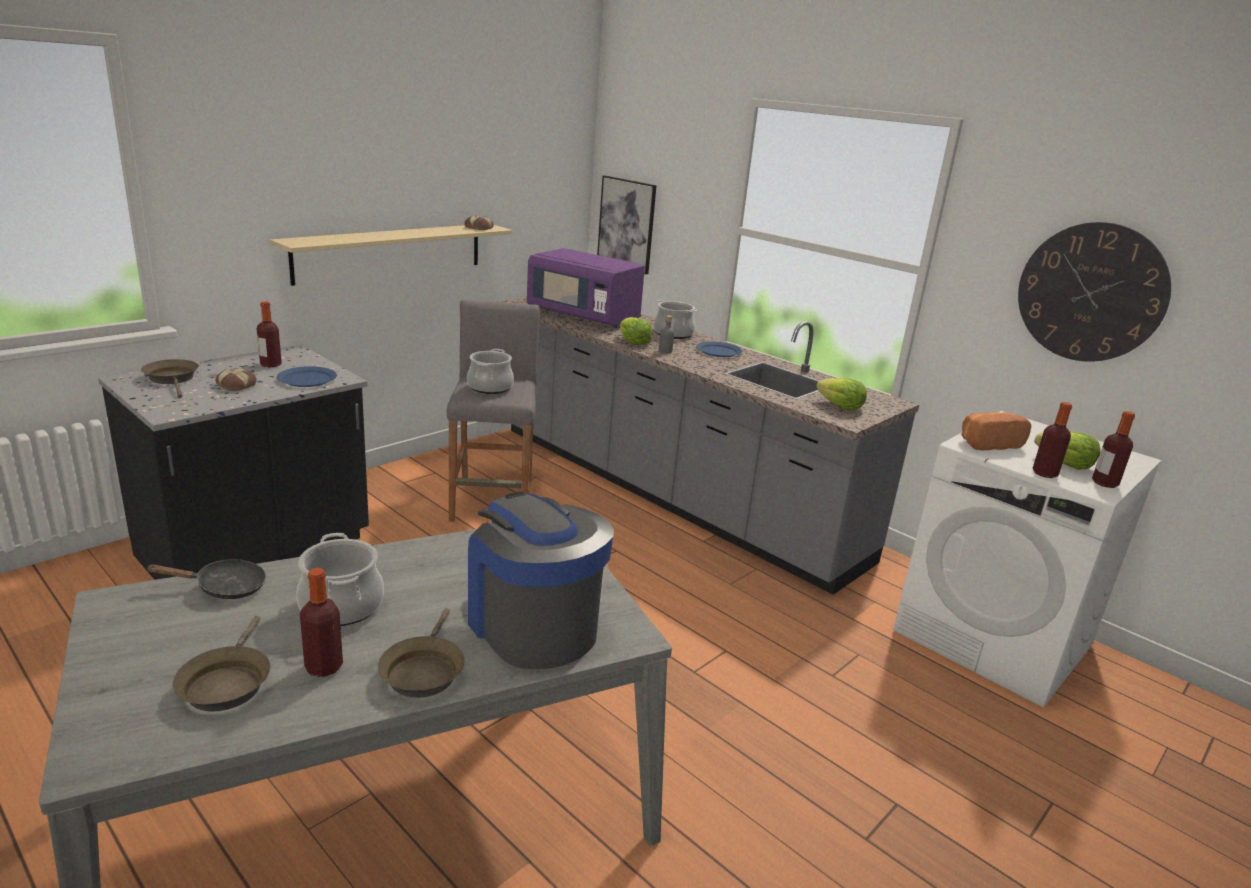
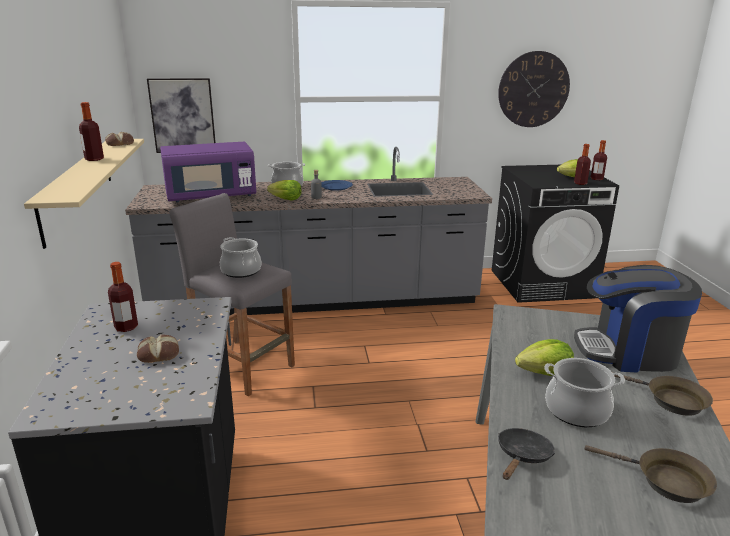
camera: 50 degrees left, 0 degrees up
(173, 379) = (90, 385): brown frying pan -> none
(307, 379) = (193, 319): blue plate -> none
(324, 667) = (656, 435): bottle -> bottle (94, 159)
(840, 406) = (454, 190): lettuce -> lettuce (544, 373)
(988, 443) = (539, 180): bread -> none
(993, 638) = (542, 283): white washing machine -> black washing machine

